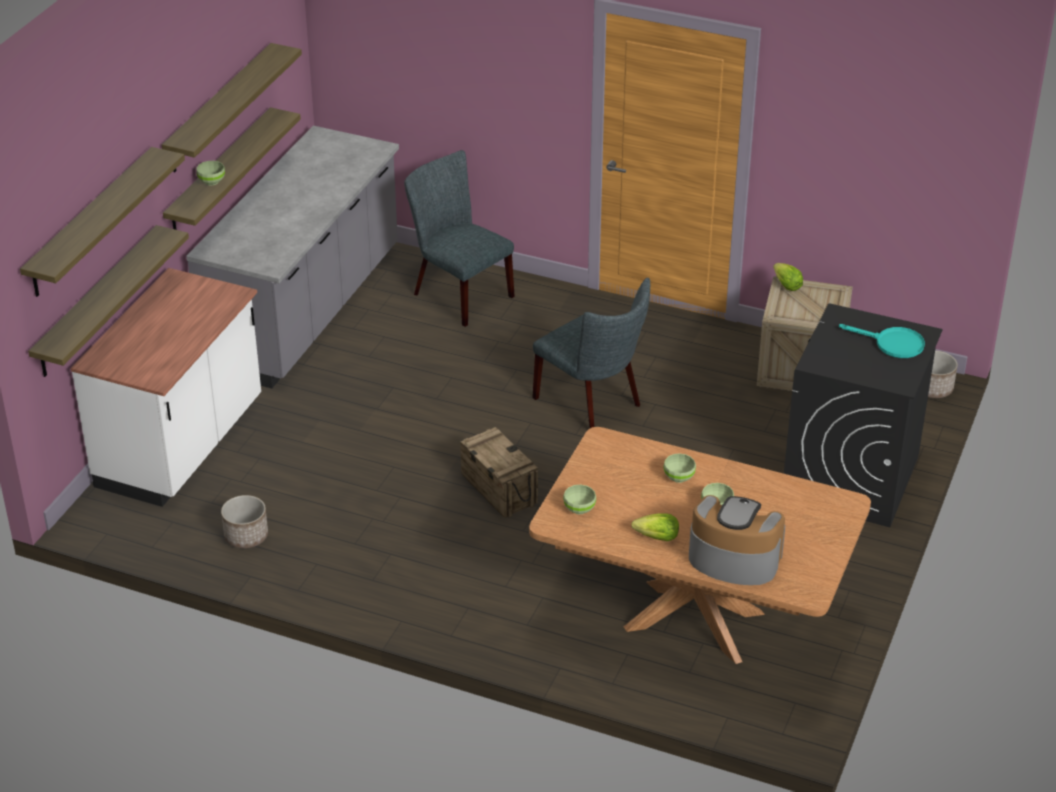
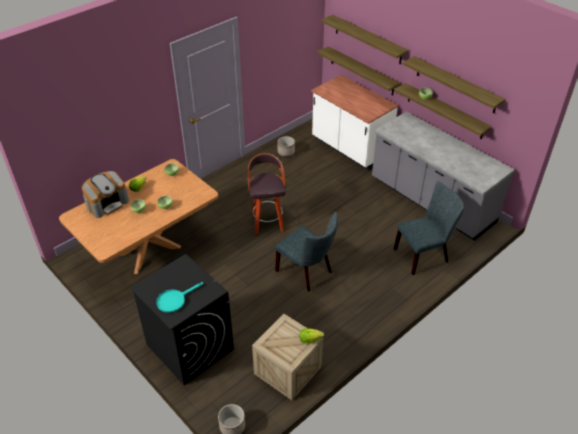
camera: 115 degrees right, 5 degrees up
(498, 489) = (267, 222): crate -> stool
(593, 403) = (307, 272): grey chair -> grey chair turned 120 degrees counterclockwise

